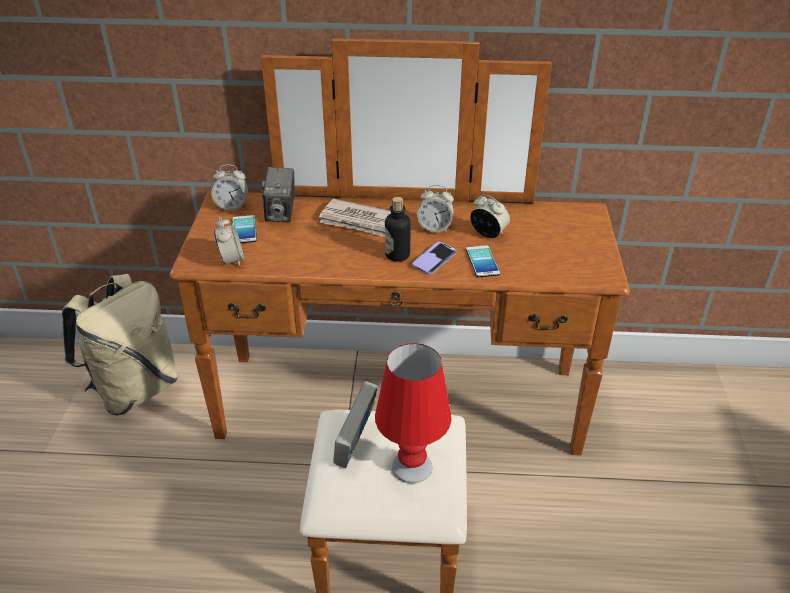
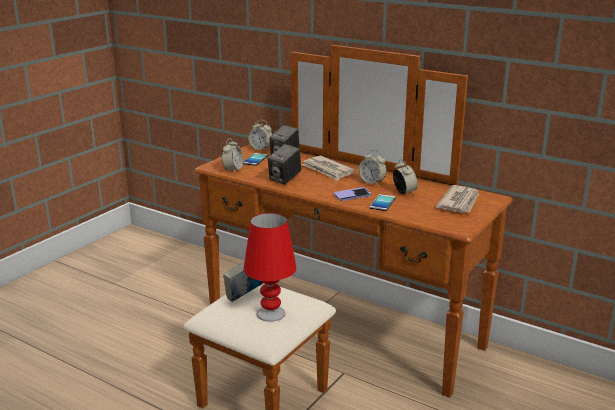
camera: 30 degrees right, 15 degrees down
(134, 390) = (186, 270): beige backpack -> none
(321, 257) = (285, 179): none -> camera
(397, 255) = (331, 188): bottle -> none
(563, 231) = (459, 202): none -> newspaper

